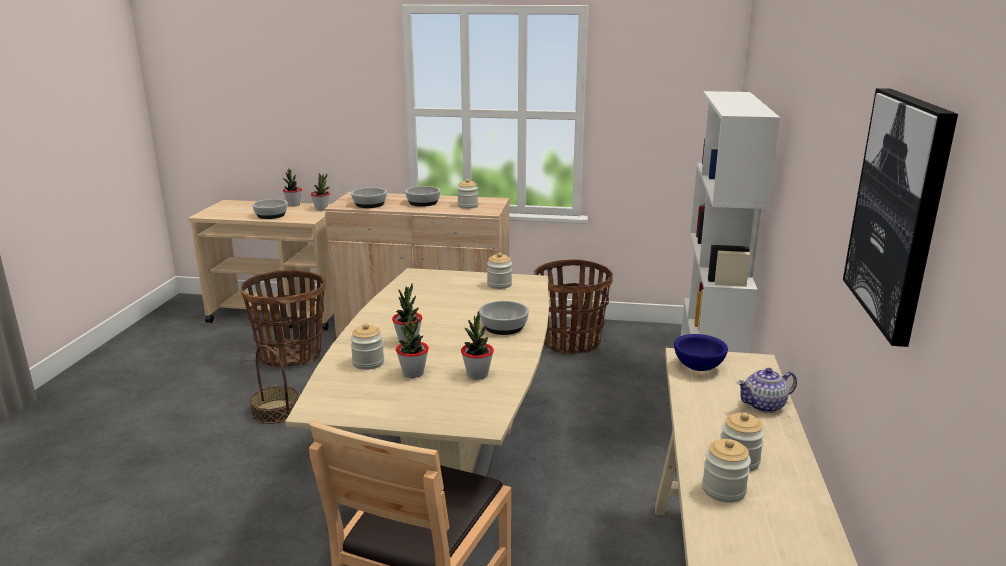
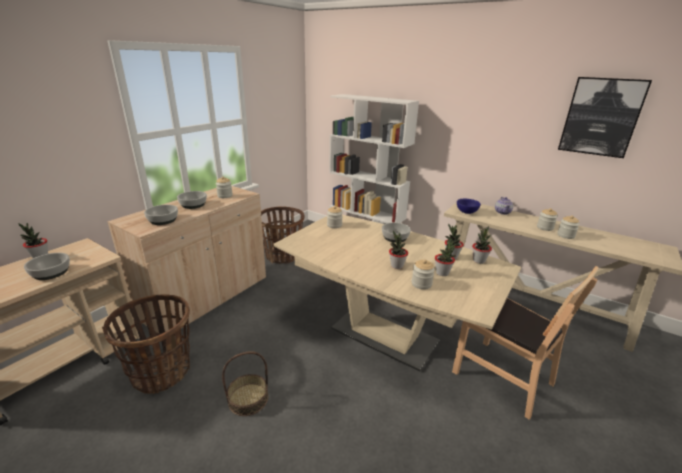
camera: 65 degrees left, 5 degrees up
(321, 209) = (83, 247): potted plant -> potted plant (479, 260)

